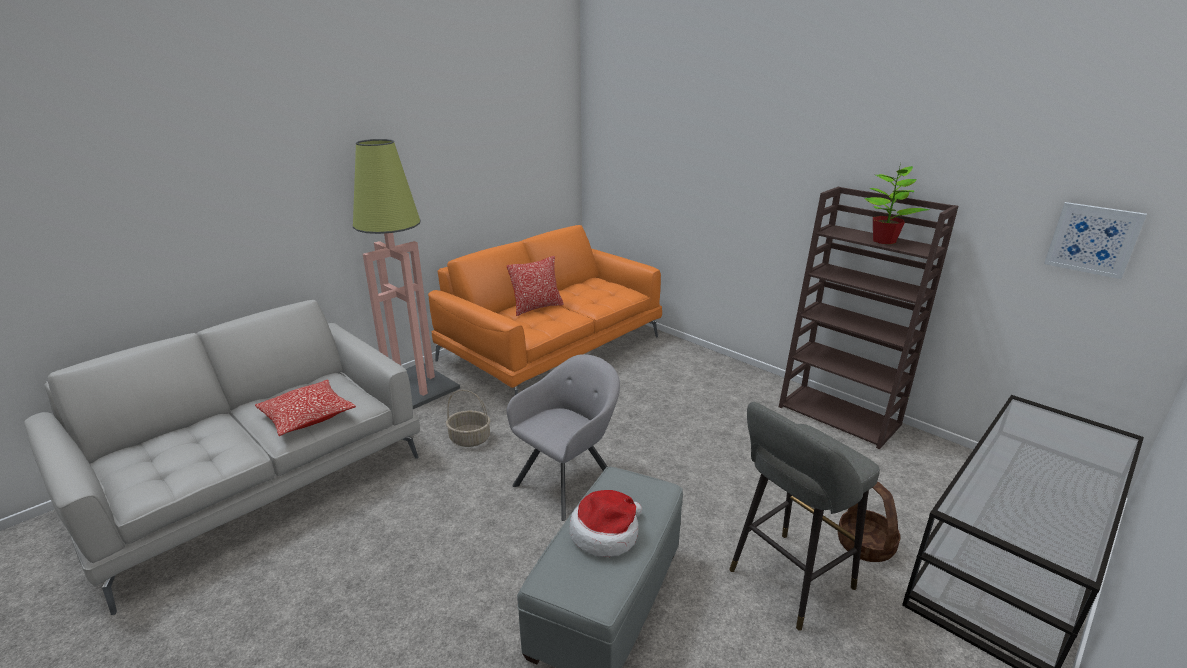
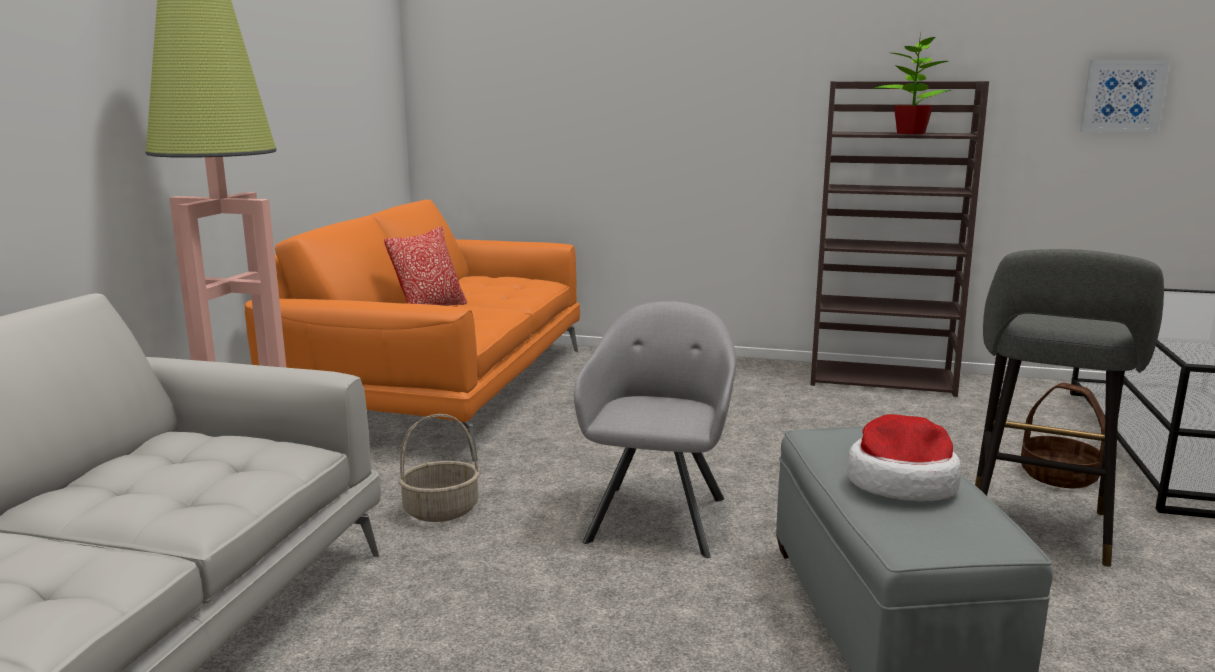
camera: 30 degrees left, 10 degrees down
(307, 417) = (205, 488): pillow -> none

